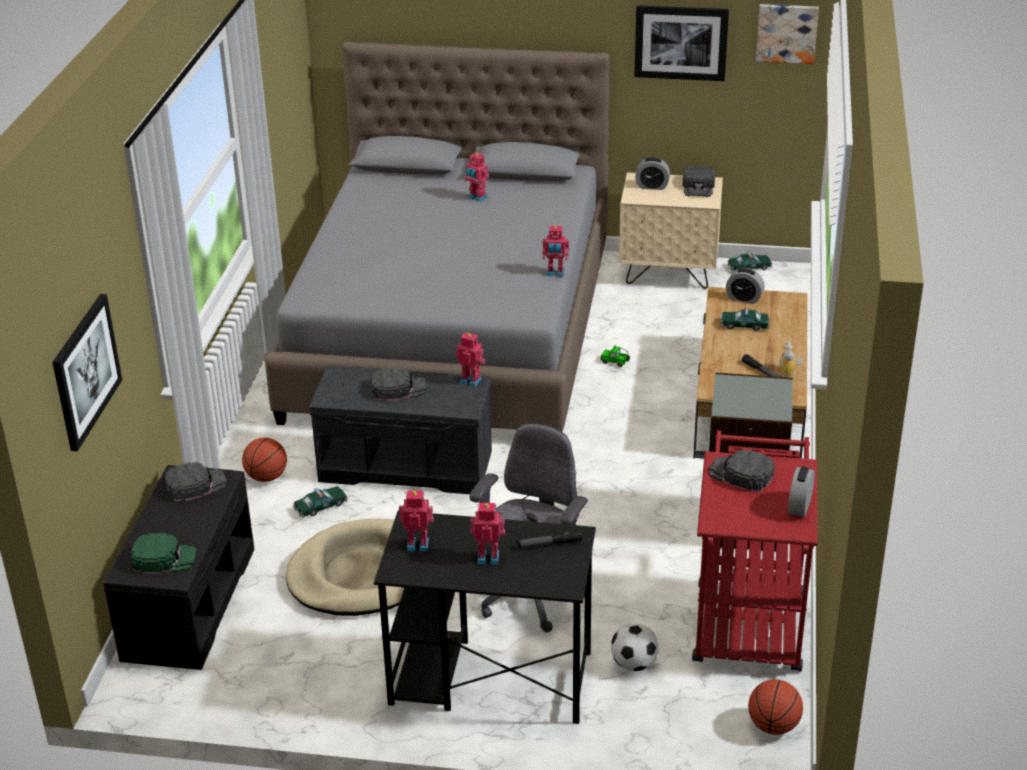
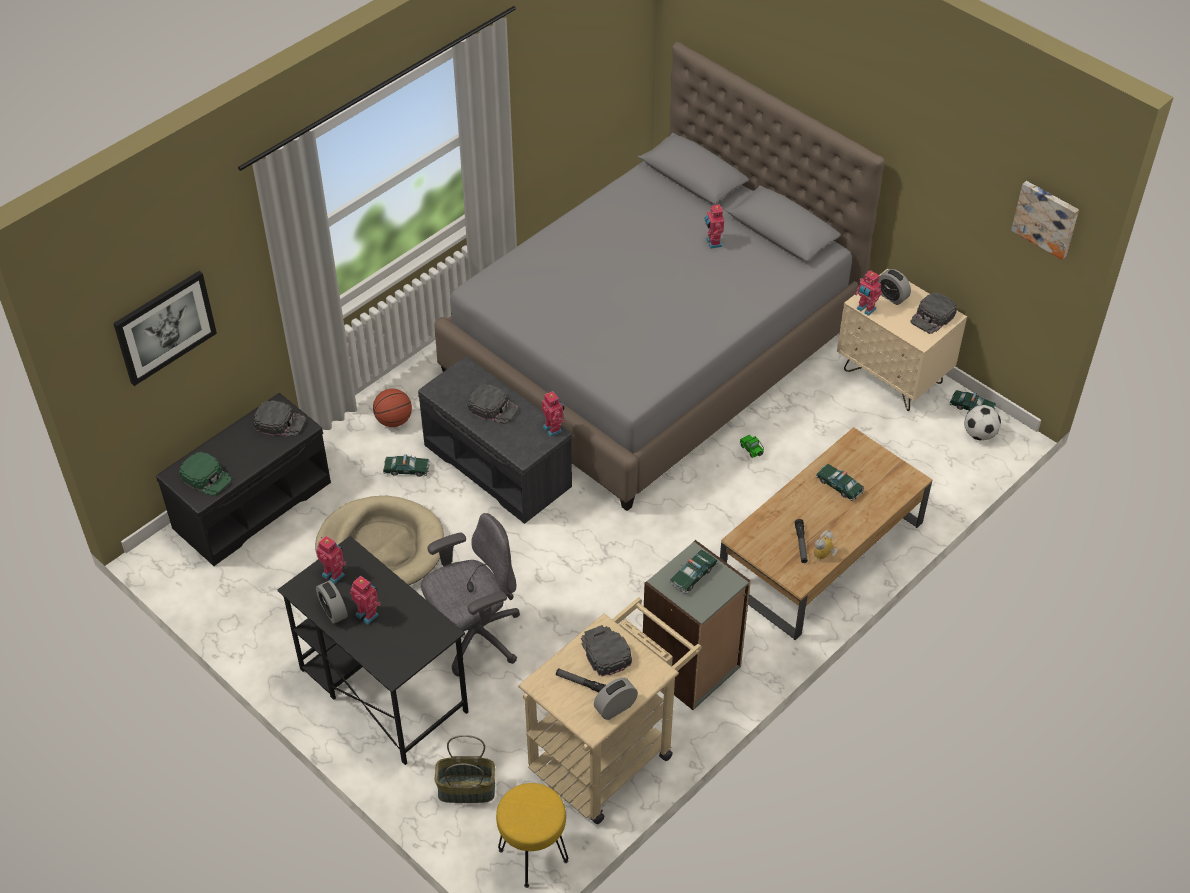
camera: 35 degrees right, 15 degrees up
(549, 544) = (418, 628): flashlight -> flashlight (582, 684)
(555, 273) = (692, 361): toy robot -> toy robot (865, 309)
(634, 664) = (488, 741): football -> football (979, 434)
(657, 711) = (466, 790): none -> basket
(681, 42) = (952, 179): picture -> none
(744, 298) = (869, 456): alarm clock -> alarm clock (333, 611)
(744, 394) = (693, 575): none -> toy car
(748, 617) = (609, 753): red cart -> beige cart
(773, 726) = (532, 855): basketball -> yellow stool

